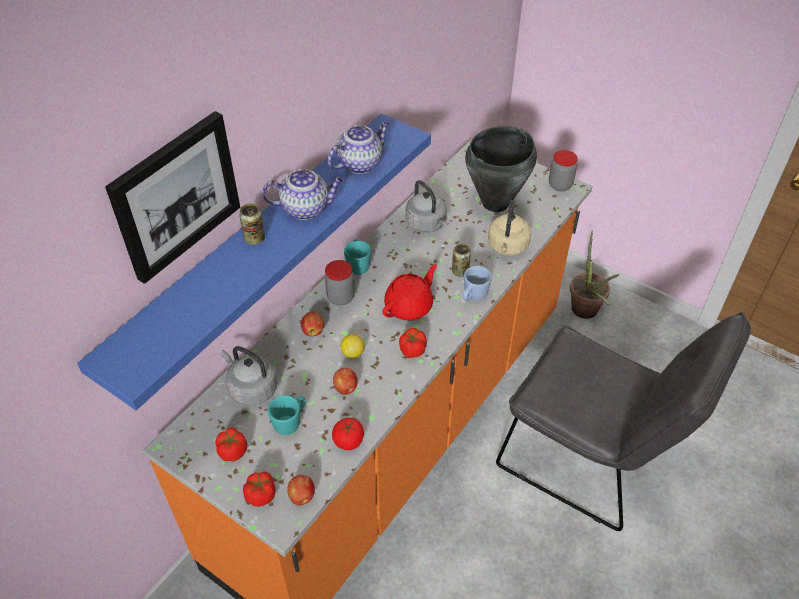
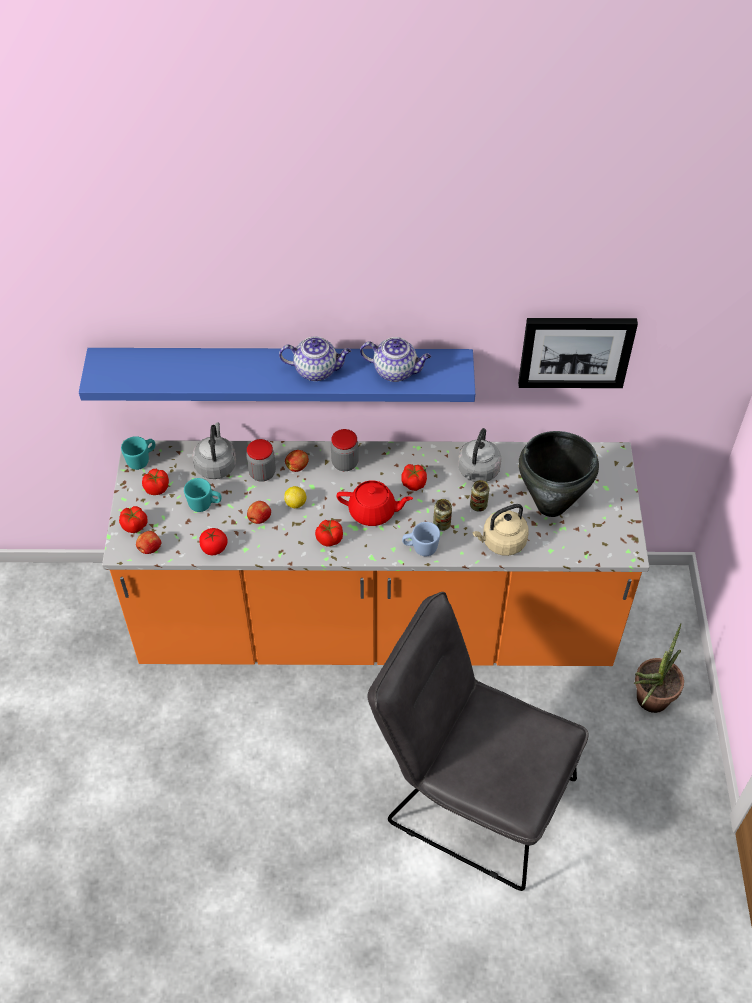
camera: 55 degrees right, 5 degrees up
(175, 196) = (201, 291): picture -> picture (575, 351)
(254, 239) = (261, 362): can -> can (478, 505)
(306, 208) = (317, 370): teapot -> teapot turned 45 degrees counterclockwise
(358, 265) = (389, 453): turquoise mug -> turquoise mug (142, 460)
(403, 266) = (413, 483): none -> tomato
(560, 185) = (624, 541): jar -> jar (262, 473)
(592, 461) = (469, 795): grey chair -> grey chair turned 120 degrees clockwise

